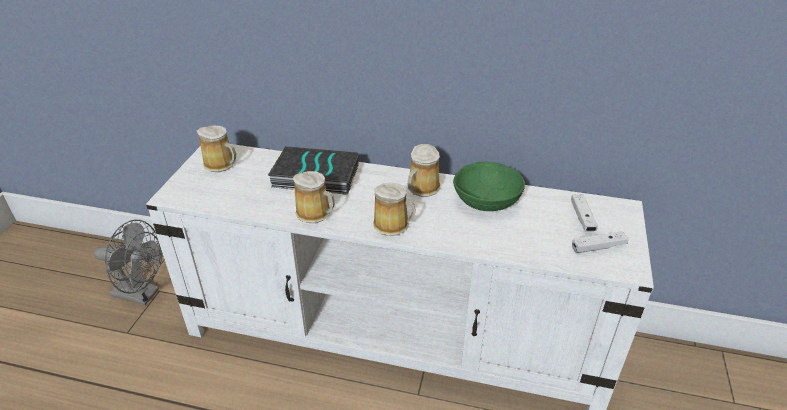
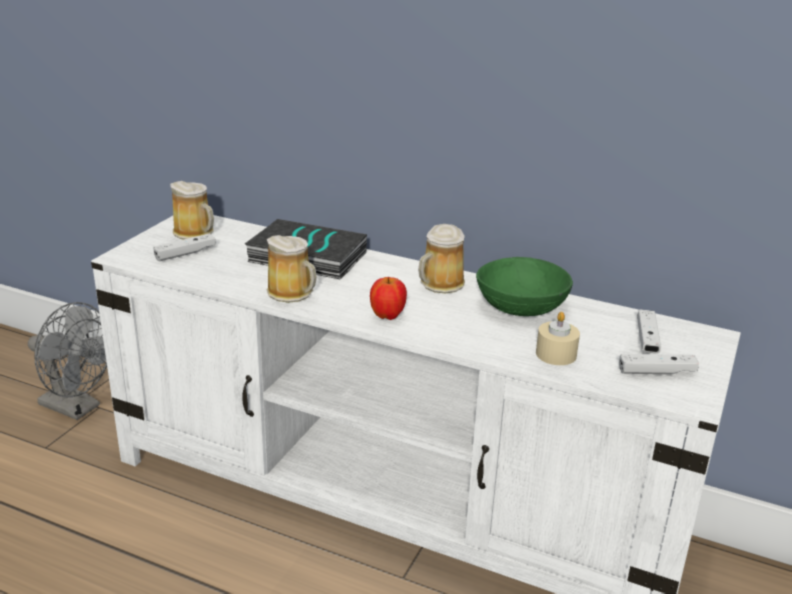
camera: 10 degrees right, 10 degrees down
(220, 186) = (185, 253): none -> white game controller
(393, 225) = (387, 316): mug -> apple
(525, 242) = (556, 354): none -> beige candle

